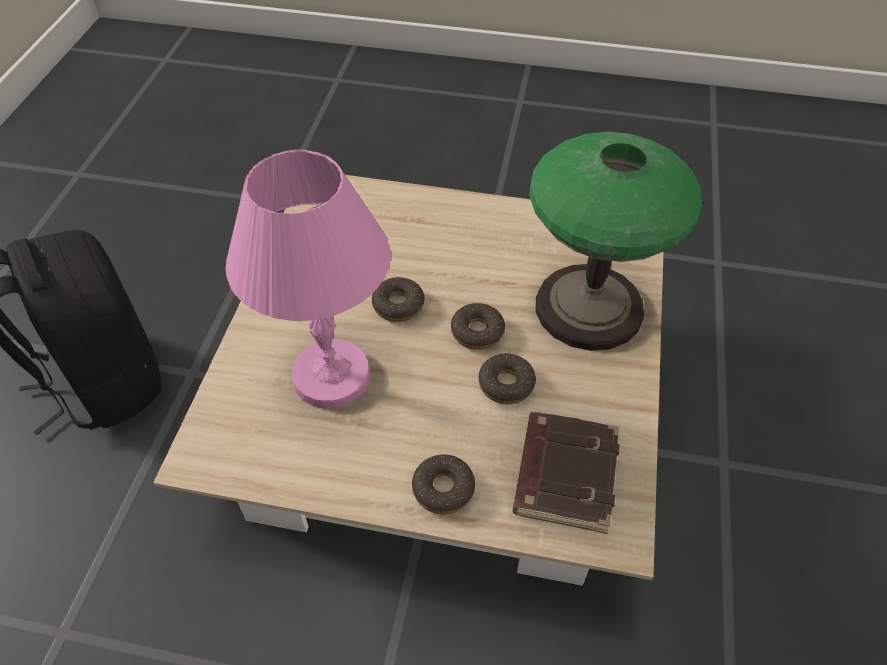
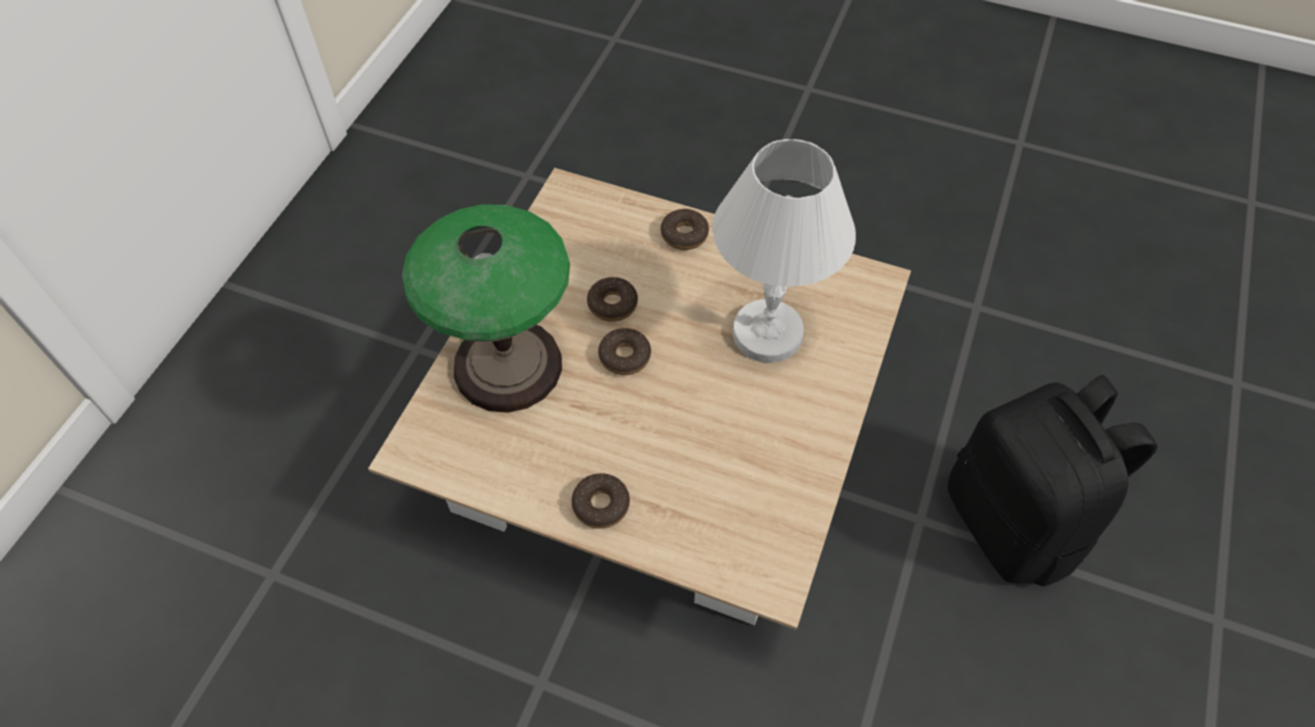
camera: 170 degrees left, 5 degrees up
(330, 376) = (768, 334): pink table lamp -> white table lamp
(398, 305) = (697, 397): donut -> donut (601, 505)
(564, 474) = (590, 232): brown book -> none

